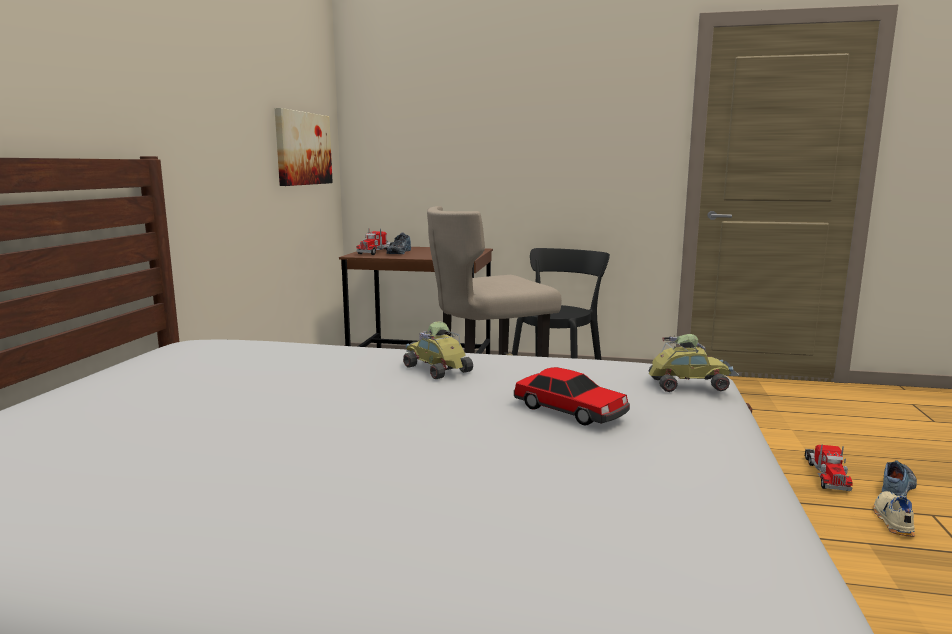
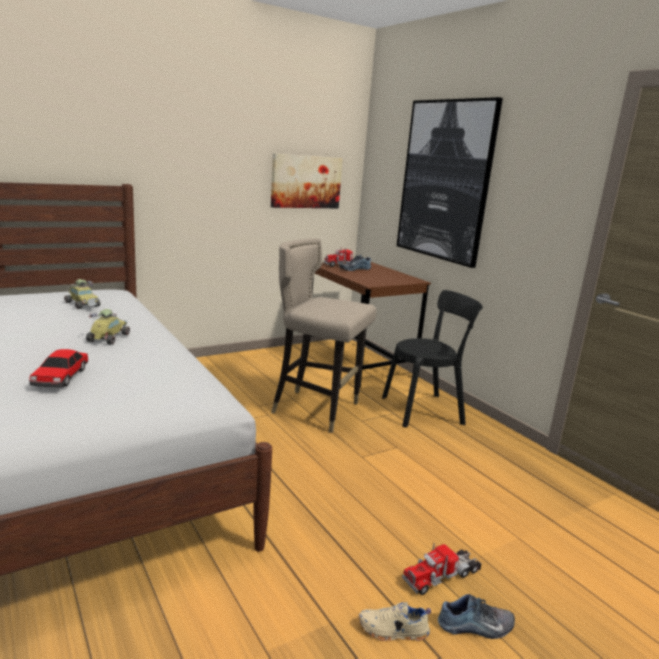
camera: 45 degrees right, 5 degrees up
(491, 131) = (445, 181): none -> picture
(689, 384) = (158, 398): toy car -> toy car (83, 304)
(892, 520) = (393, 631): beige shoe -> beige shoe turned 150 degrees counterclockwise

